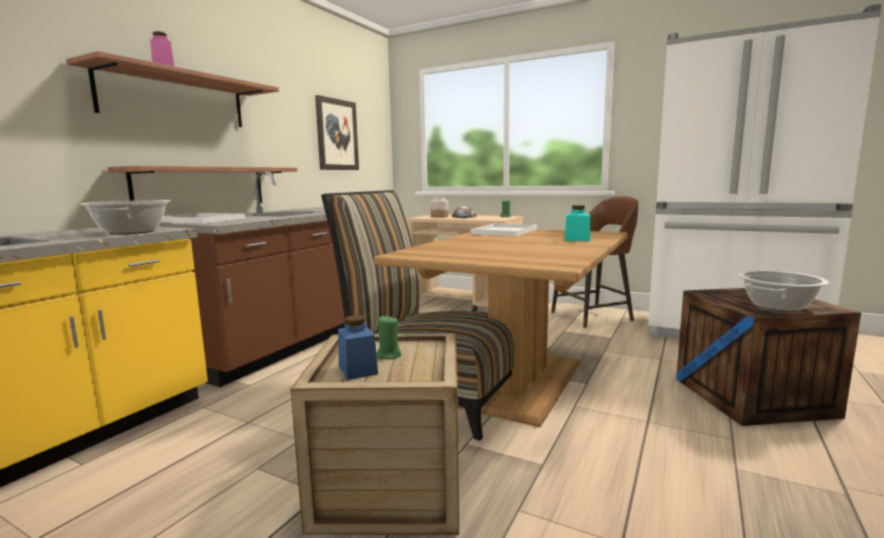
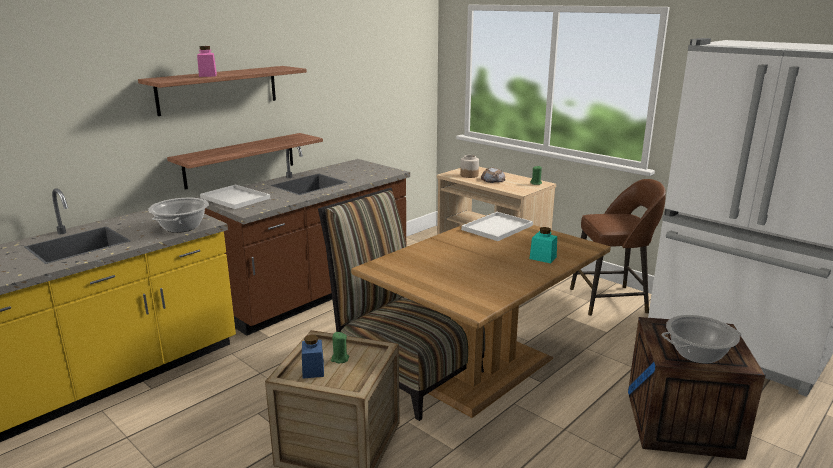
camera: 15 degrees right, 10 degrees up
(337, 135) = (372, 85): picture -> none

